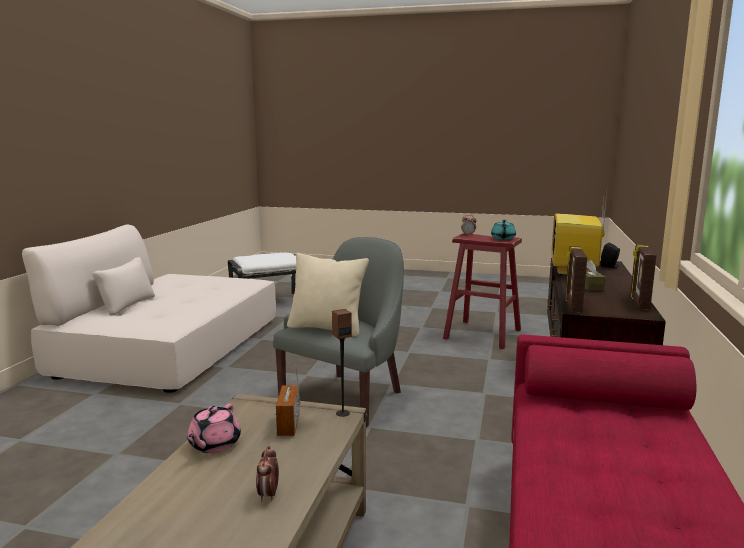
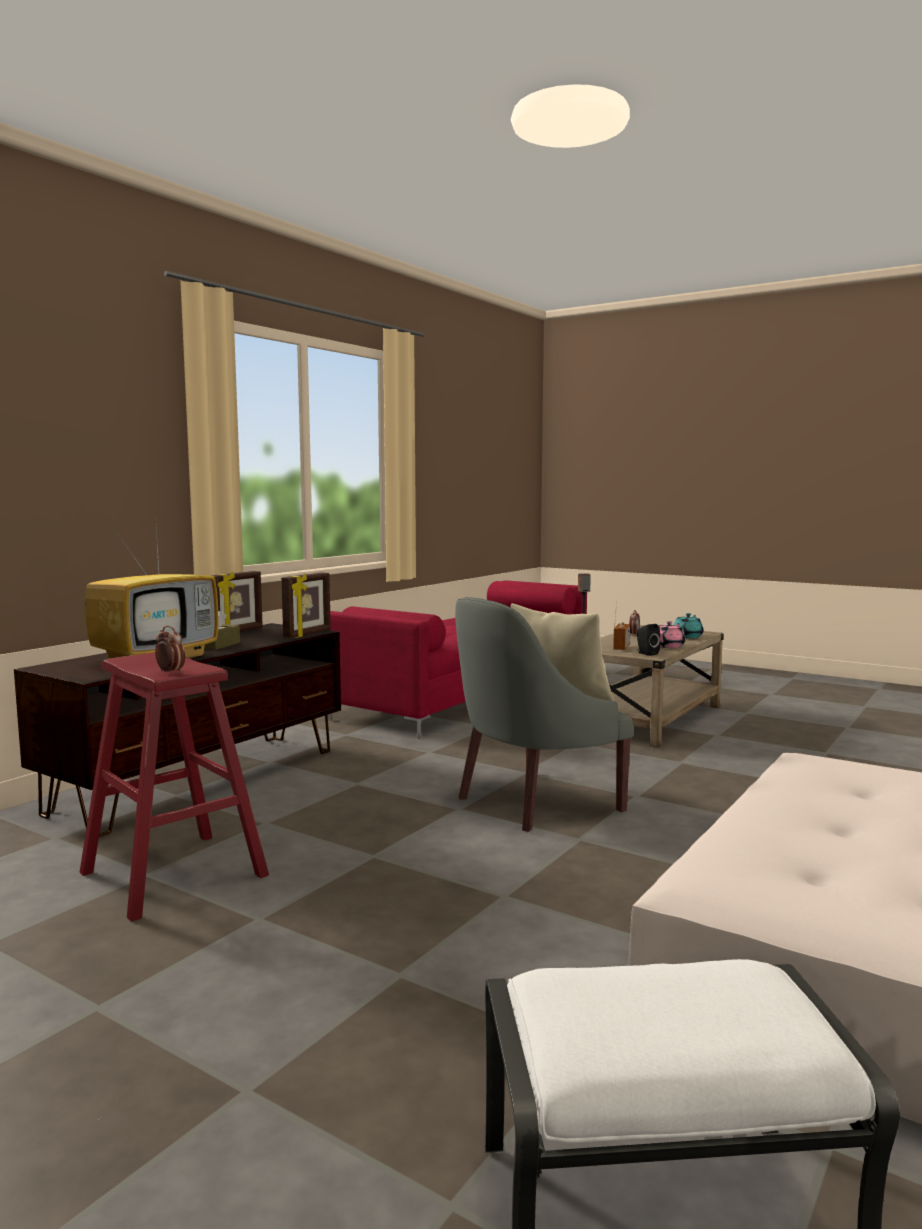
camera: 160 degrees left, 5 degrees down
(503, 238) = (147, 658): turquoise teapot -> turquoise teapot (687, 636)
(610, 267) = (80, 662): black speaker -> black speaker (646, 653)

